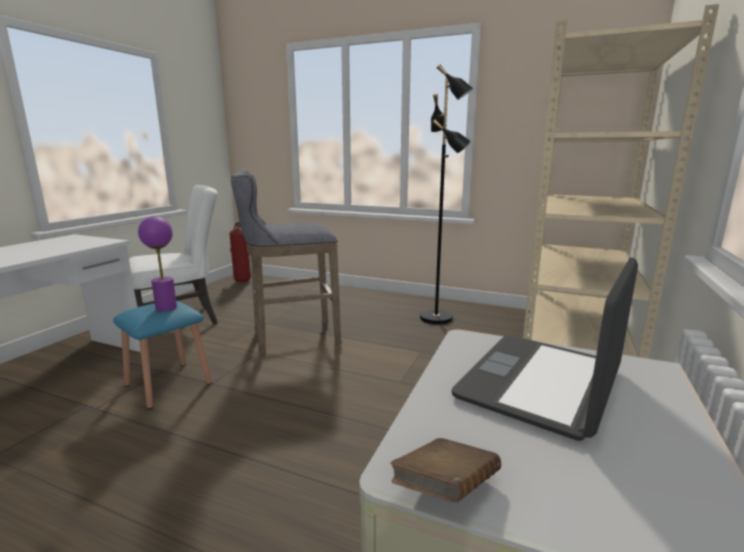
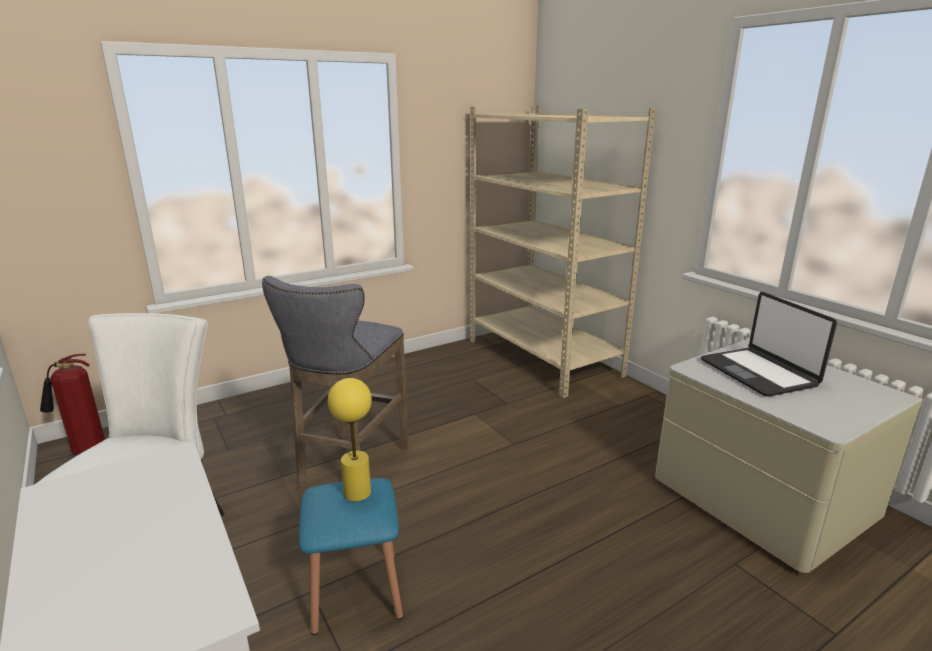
camera: 55 degrees left, 5 degrees up
(166, 308) = (358, 493): purple table lamp -> yellow table lamp
(437, 318) = (422, 379): black floor lamp -> none
(445, 490) = (845, 425): brown book -> none

